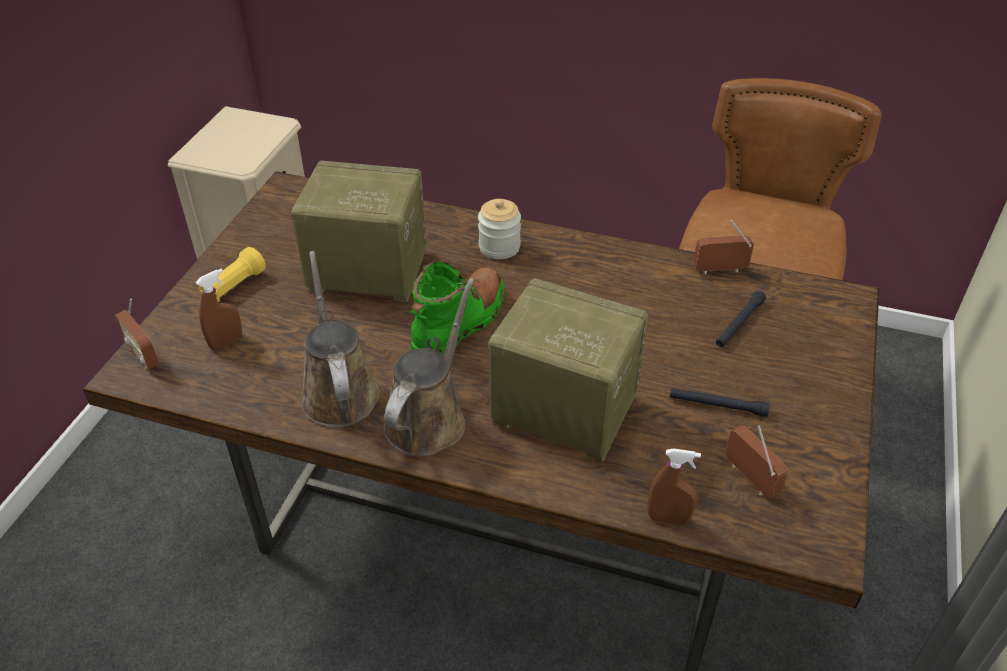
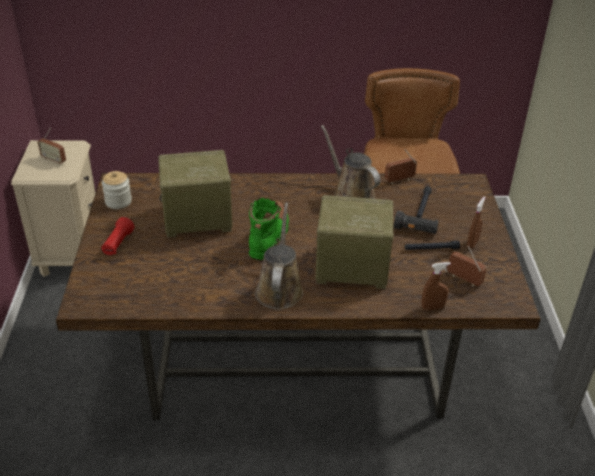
camera: 20 degrees left, 5 degrees down
(143, 356) = (84, 293): radio -> radio (54, 160)
(226, 342) = (133, 275): brown spray bottle -> brown spray bottle (472, 243)
(234, 287) = (118, 244): yellow flashlight -> red flashlight
(338, 391) = (218, 286): brown watering can -> brown watering can (351, 194)
(499, 247) = (269, 191): jar -> jar (118, 202)
(705, 365) = (415, 230): none -> black flashlight

